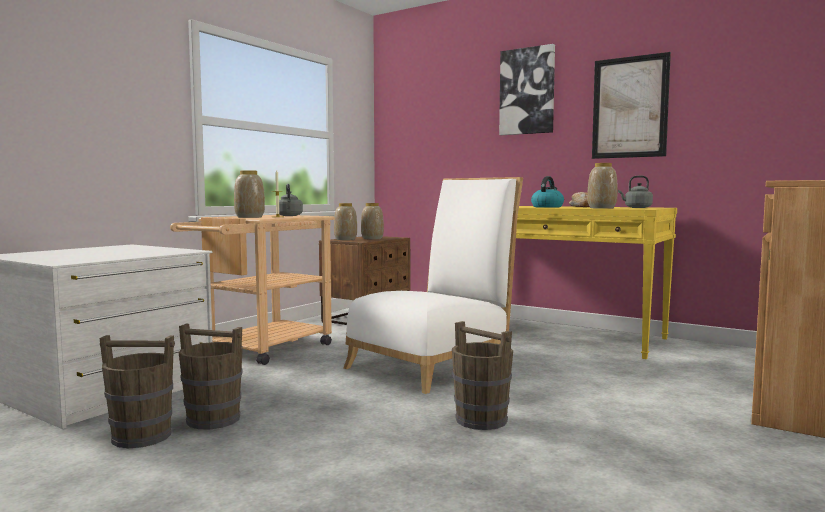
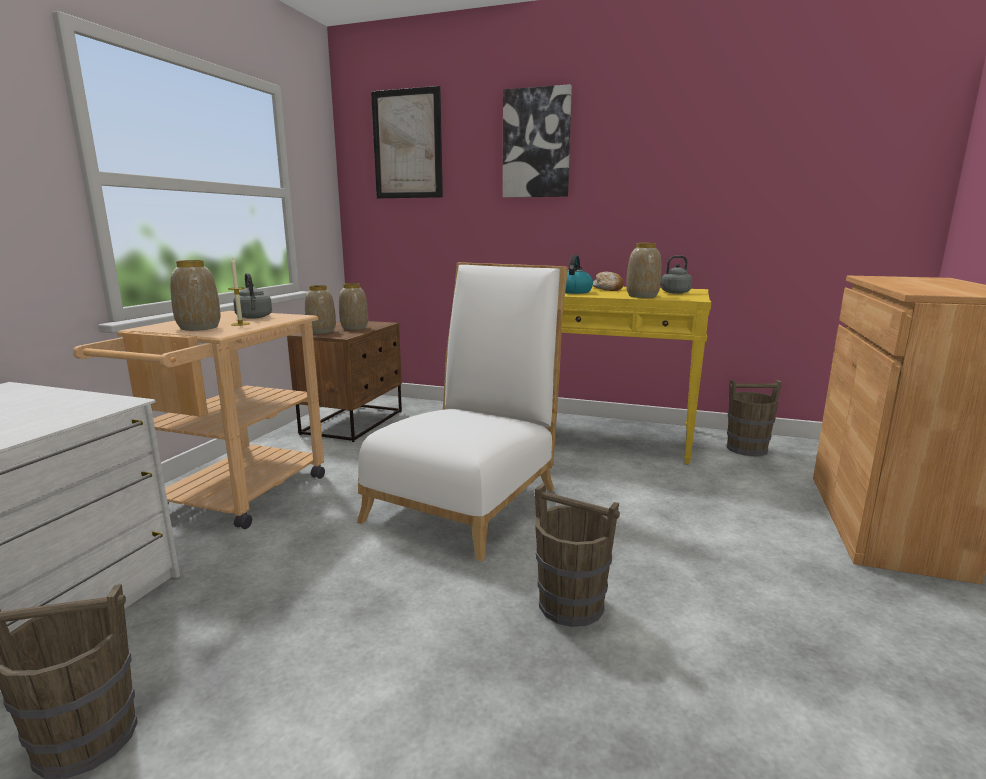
camera: 15 degrees left, 10 degrees up
(213, 419) = (200, 669): brown bucket -> brown bucket (746, 449)
(629, 107) = (659, 170): picture -> picture (407, 144)

